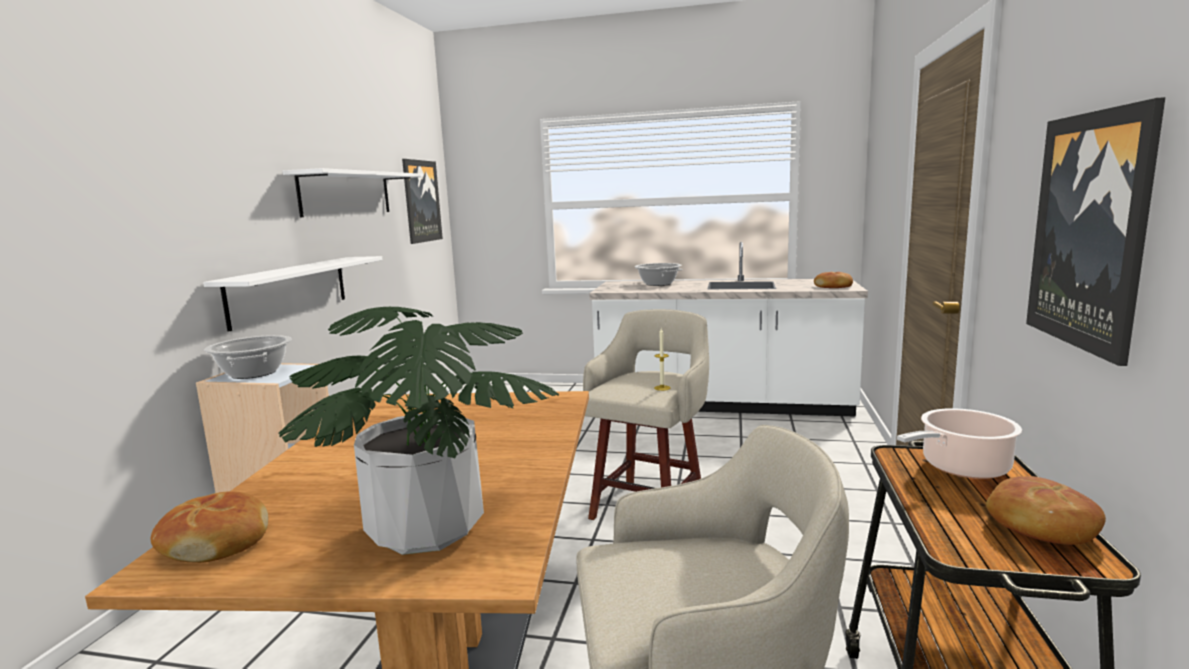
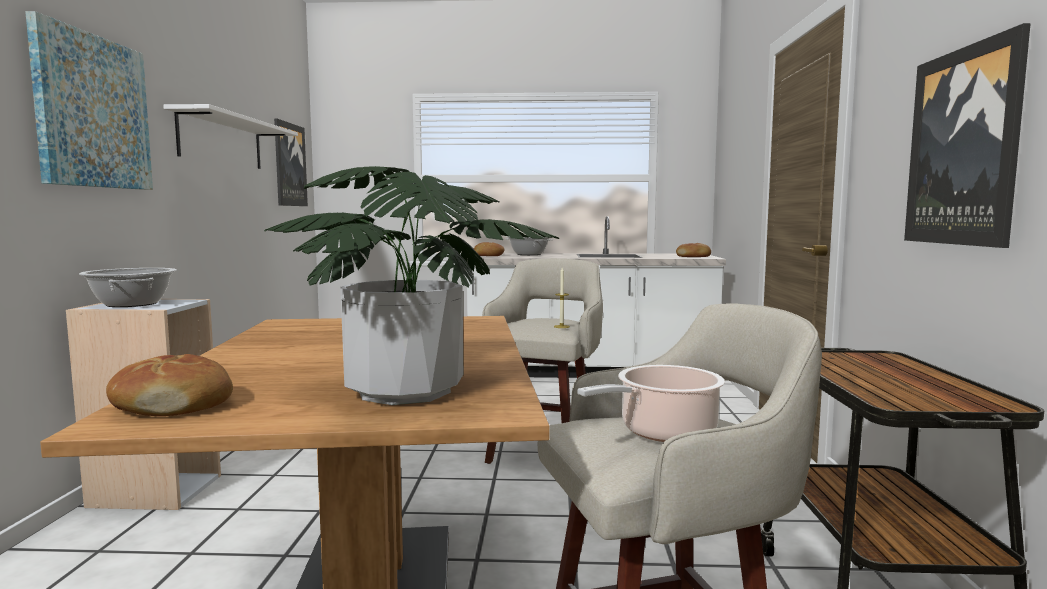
camera: 10 degrees left, 5 degrees down
(210, 193) = (92, 112): none -> picture
(289, 290) = (163, 230): white shelf -> none
(961, 467) = (864, 360): cooking pot -> cooking pot (663, 432)
(1040, 525) = (949, 387): bread -> bread (488, 256)

